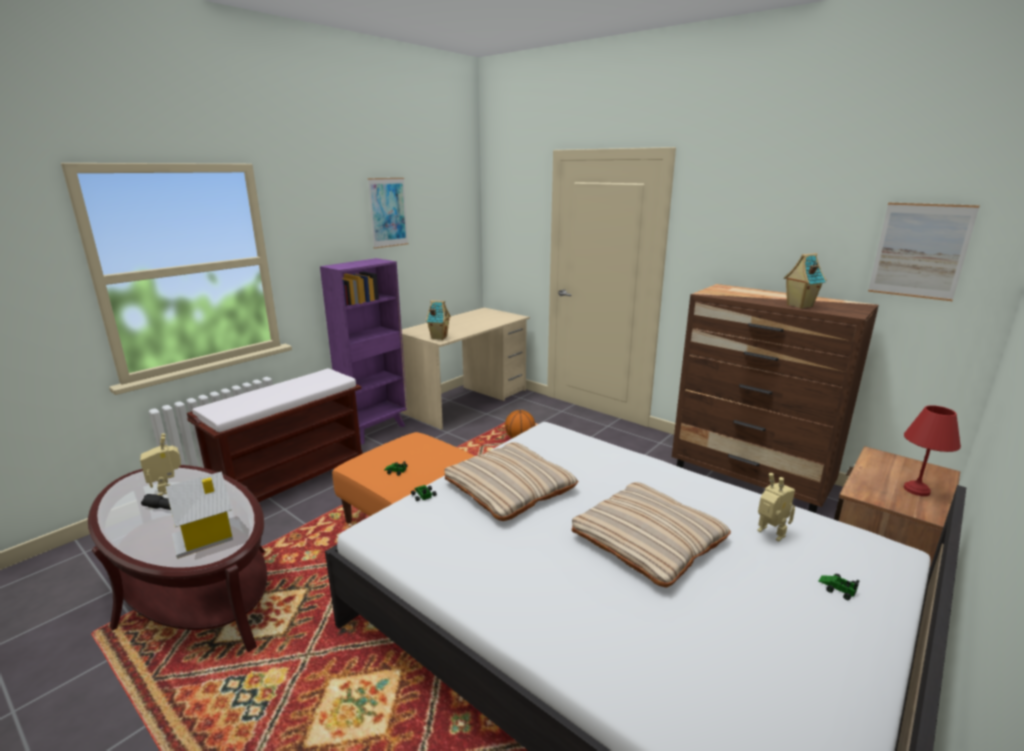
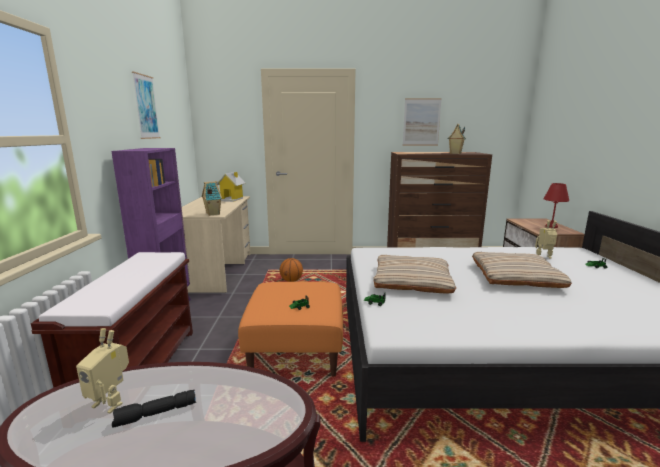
camera: 40 degrees left, 5 degrees down
(206, 537) = (251, 410): toy house -> toy house (232, 199)
(920, 251) = (488, 123): picture -> picture (421, 122)

